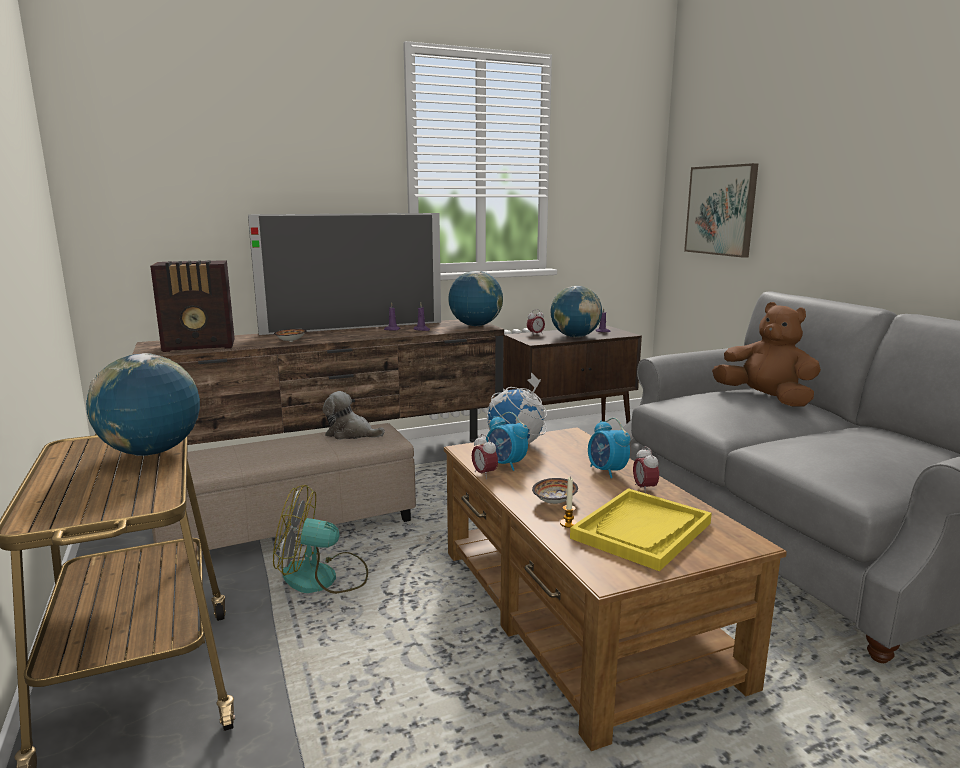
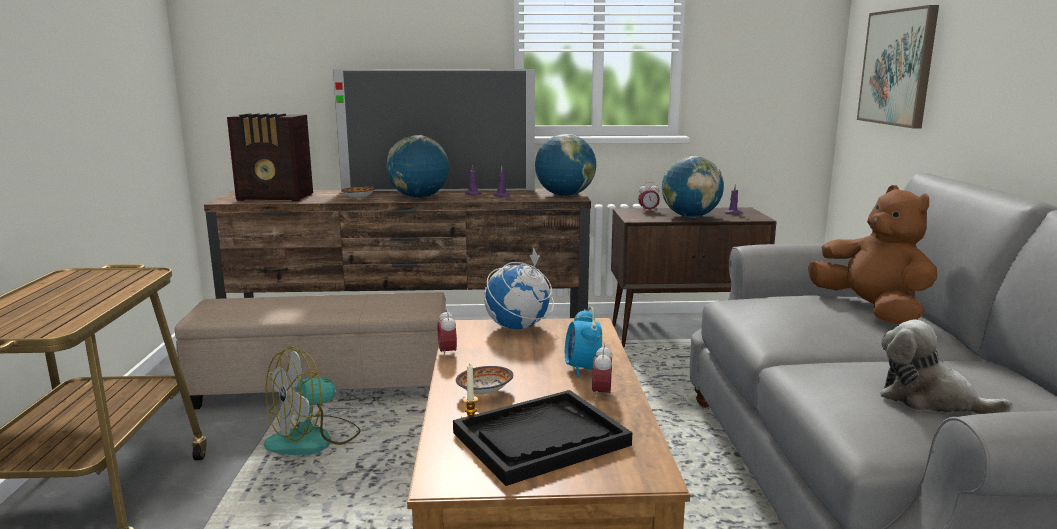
camera: 20 degrees right, 0 degrees up
(151, 452) = (113, 287): globe -> globe (419, 198)
(323, 578) = (314, 439): fan -> fan turned 60 degrees counterclockwise
(351, 434) = (393, 298): plush toy -> plush toy (929, 399)
(505, 464) = (481, 347): alarm clock -> none
(641, 531) = (540, 439): yellow tray -> black tray

